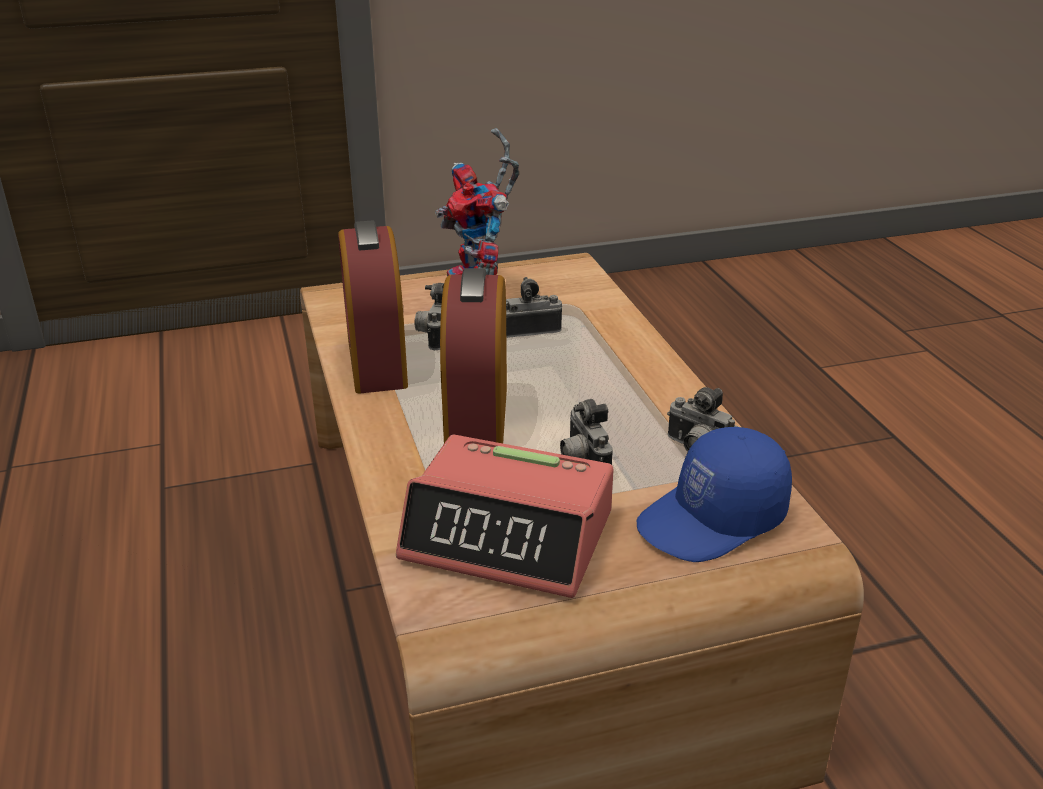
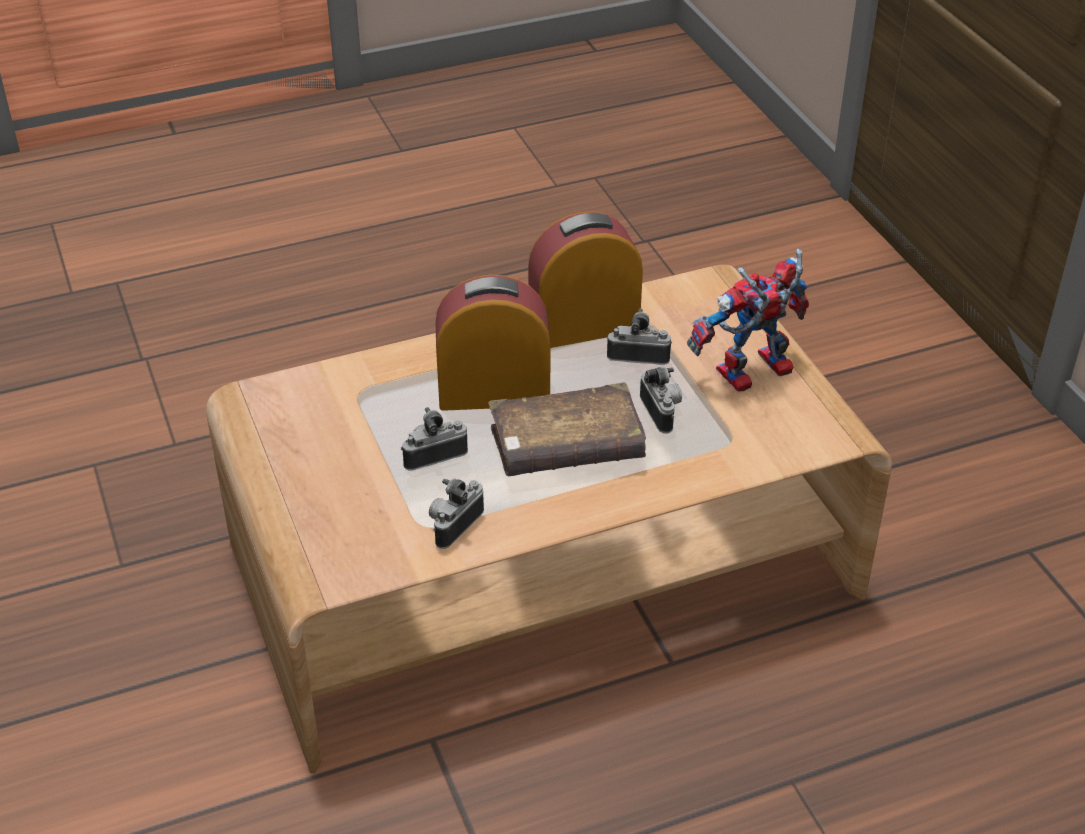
camera: 85 degrees right, 10 degrees up
(509, 535) = (336, 421): alarm clock -> none
(575, 381) = (566, 447): none -> brown book
(713, 520) = (353, 530): blue cap -> none

